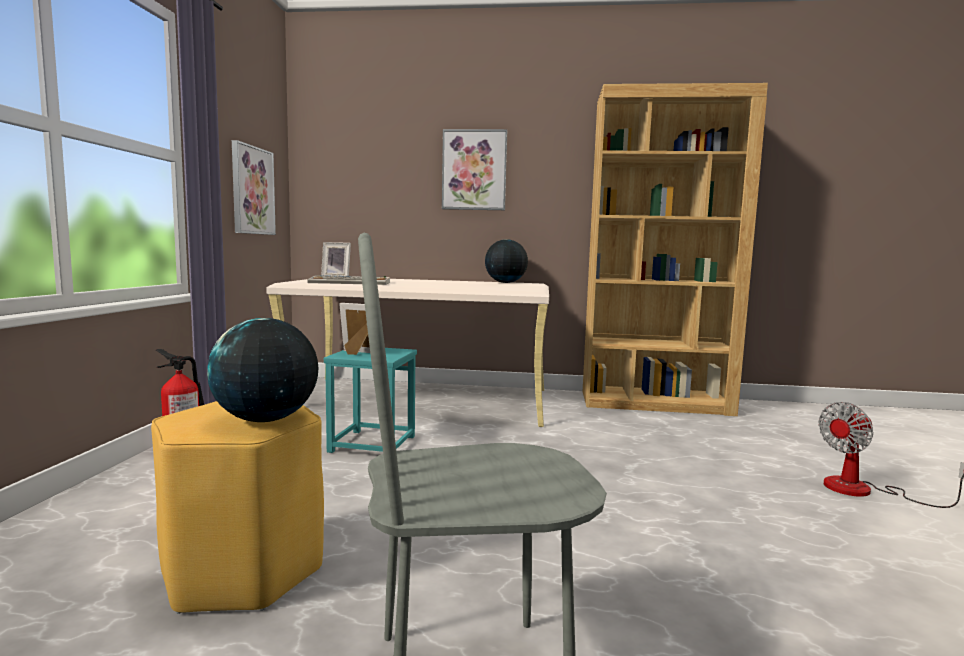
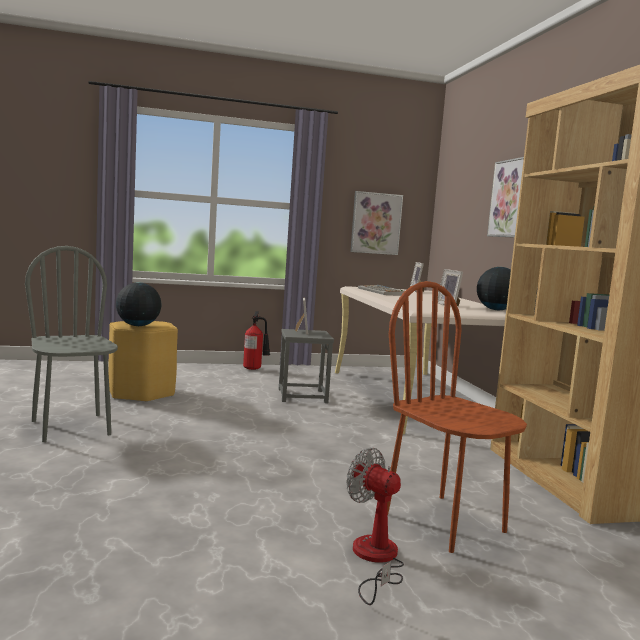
camera: 70 degrees right, 0 degrees up
(372, 444) = (302, 396): turquoise stool -> grey stool
(478, 284) = (450, 305): none -> picture frame
(766, 453) = (444, 522): none -> brown chair

